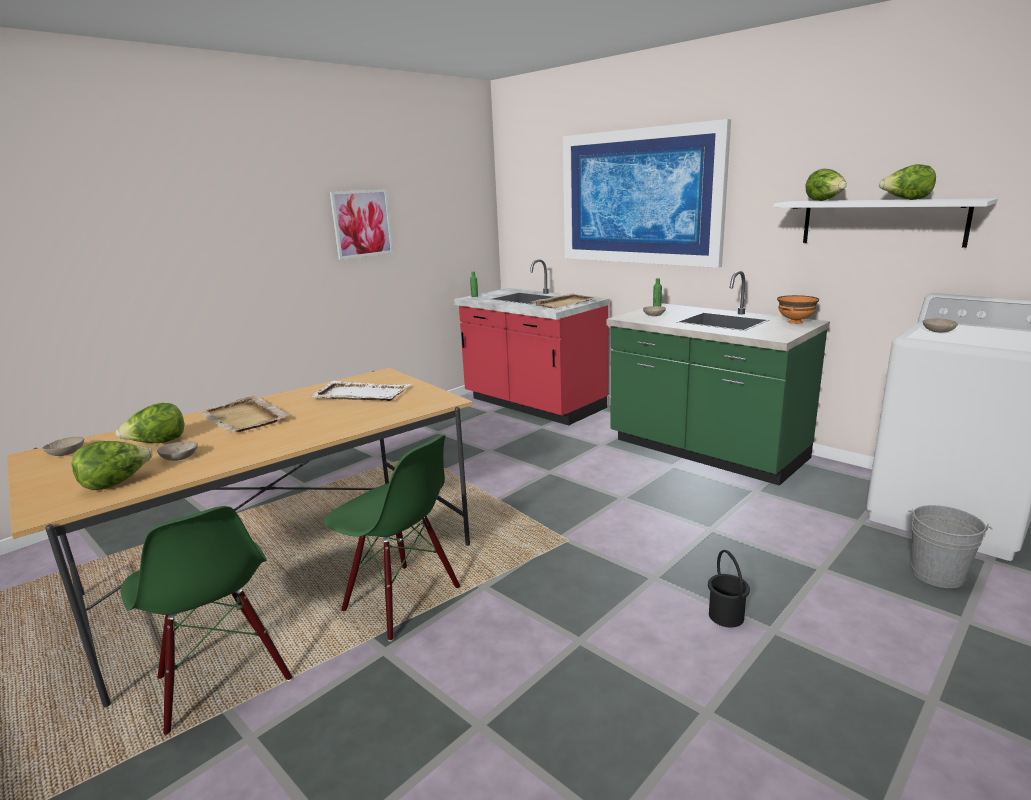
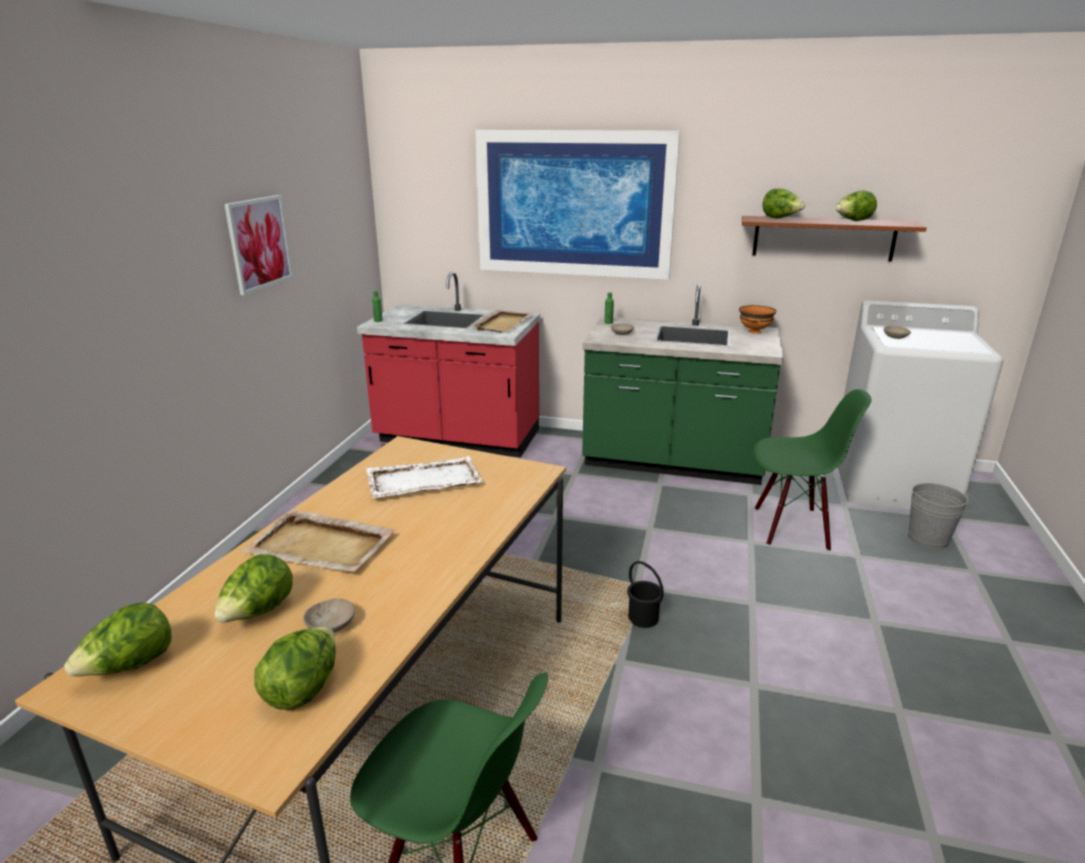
camera: 30 degrees left, 5 degrees up
(66, 453) = (130, 667): beige bowl -> lettuce
(401, 600) = (555, 705): green chair -> green chair (791, 528)
(726, 616) = (835, 620): black bucket -> black bucket (643, 617)
(881, 222) = (823, 238): white shelf -> brown shelf

